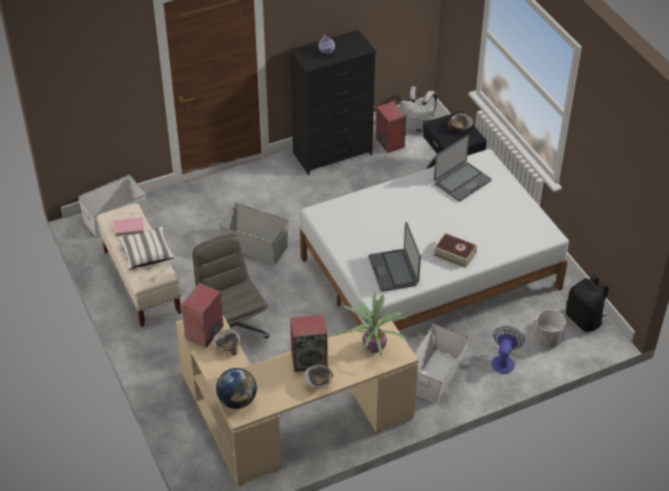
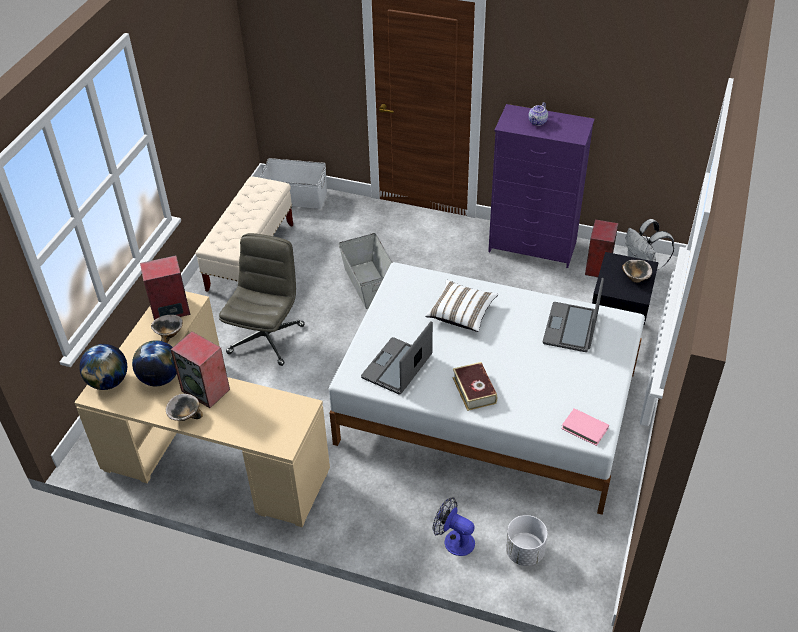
camera: 45 degrees right, 0 degrees up
(129, 228) = (255, 199): pink book -> pink book (584, 428)
(146, 254) = (240, 227): white pillow -> white pillow (461, 313)
(269, 374) = (160, 378): none -> globe
(333, 154) = (533, 247): black dresser -> purple dresser
(373, 346) = (271, 418): potted plant -> none
(435, 375) = (374, 503): white storage box -> none
(461, 182) = (571, 328): laptop -> laptop turned 105 degrees clockwise
(504, 361) = (454, 540): fan -> fan turned 120 degrees counterclockwise
(584, 319) = (588, 562): black backpack -> none

